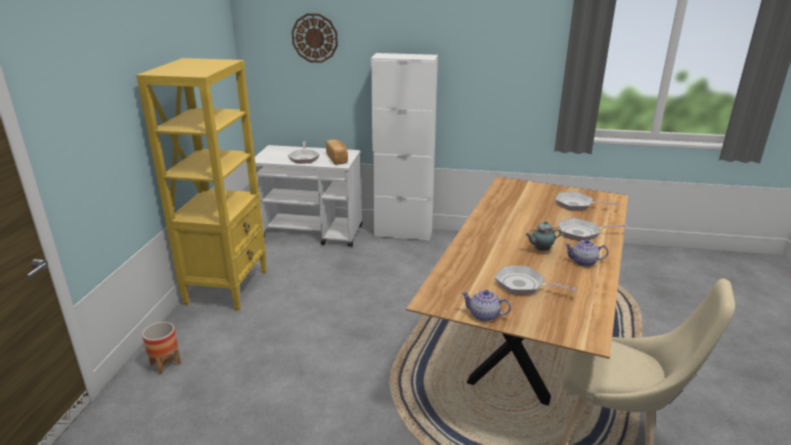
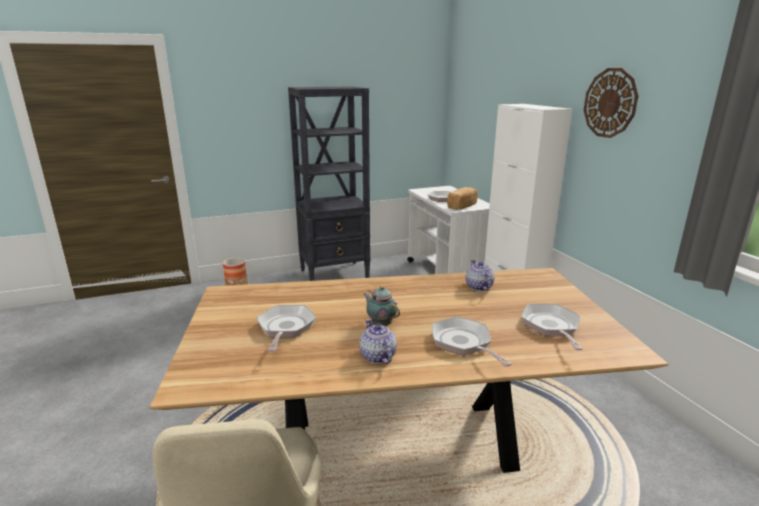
camera: 60 degrees right, 5 degrees down
(228, 287) = (335, 274): yellow bookcase -> black bookcase
(314, 38) = (488, 86): wall clock -> wall clock (610, 103)
(484, 315) = (210, 320): teapot -> teapot (478, 287)

